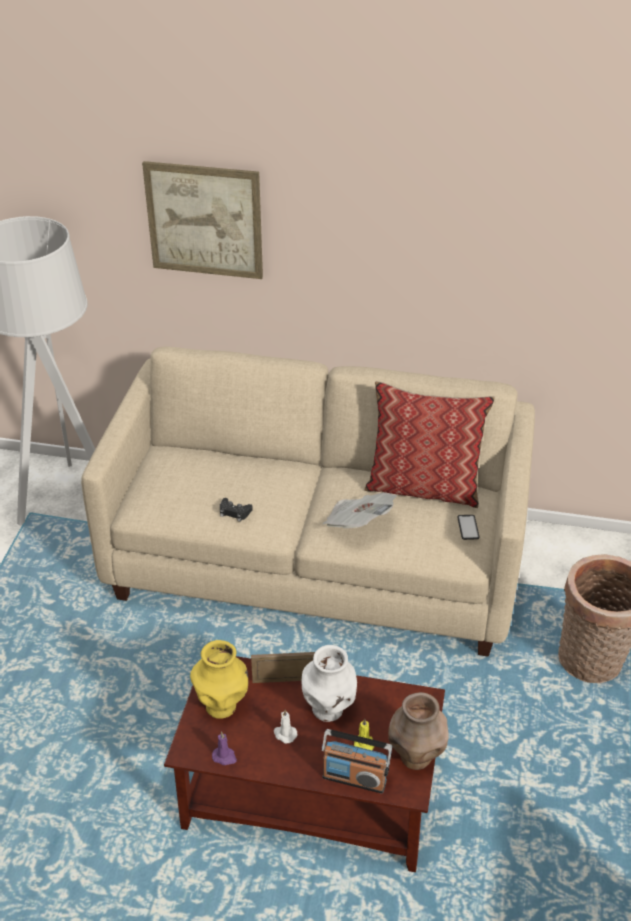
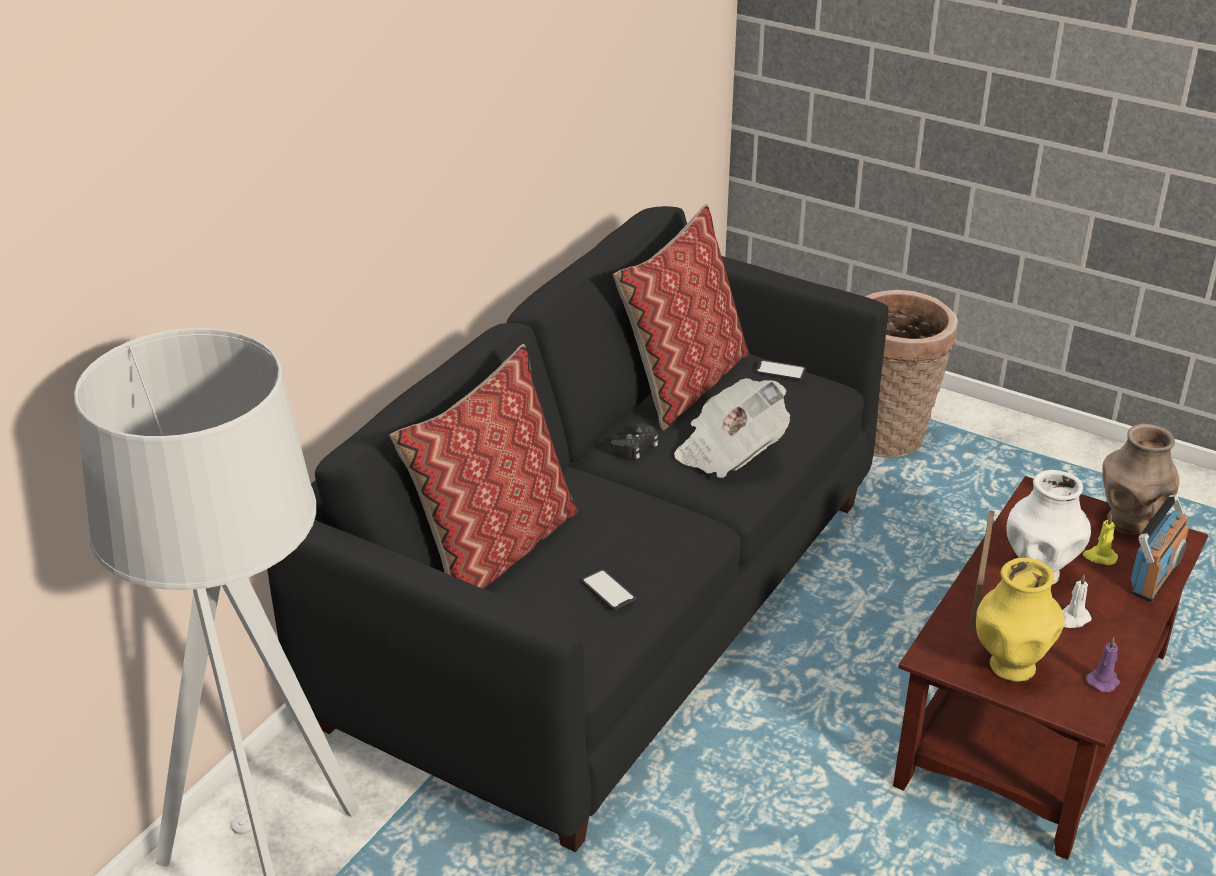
camera: 70 degrees left, 5 degrees down
(194, 503) = (608, 590): none -> phone
(204, 220) = (297, 203): picture -> none
(214, 454) = (494, 549): none -> pillow
(234, 512) = (650, 554): black game controller -> black game controller (636, 446)
(317, 562) = (607, 608): beige sofa -> black sofa

